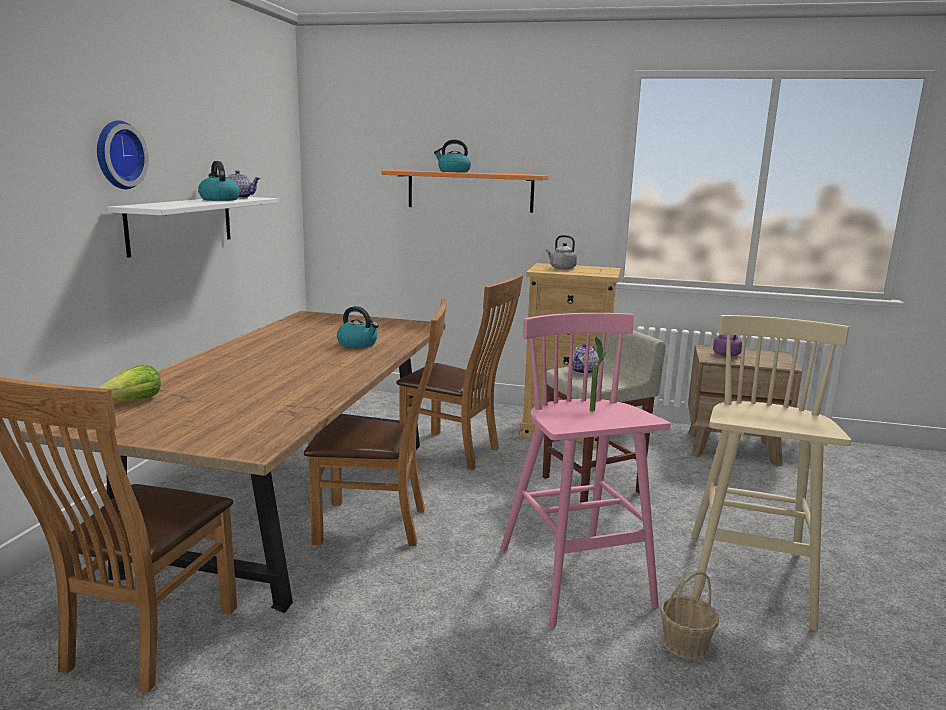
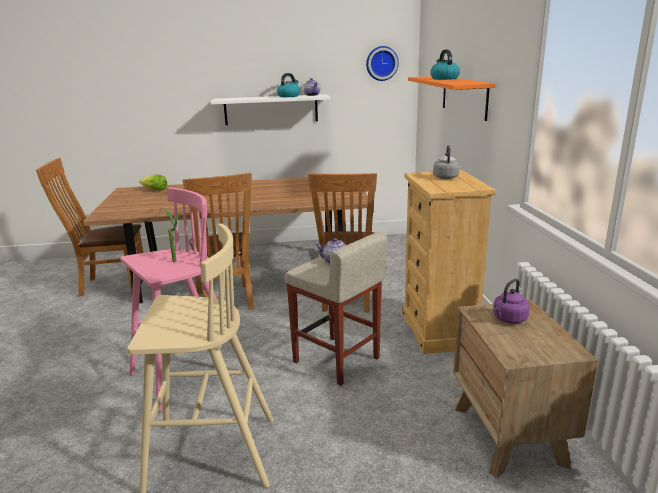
camera: 70 degrees right, 5 degrees up
(117, 155) = (221, 72): wall clock -> wall clock (381, 63)
(358, 344) = (285, 197): kettle -> none
(685, 644) = (118, 427): basket -> none

